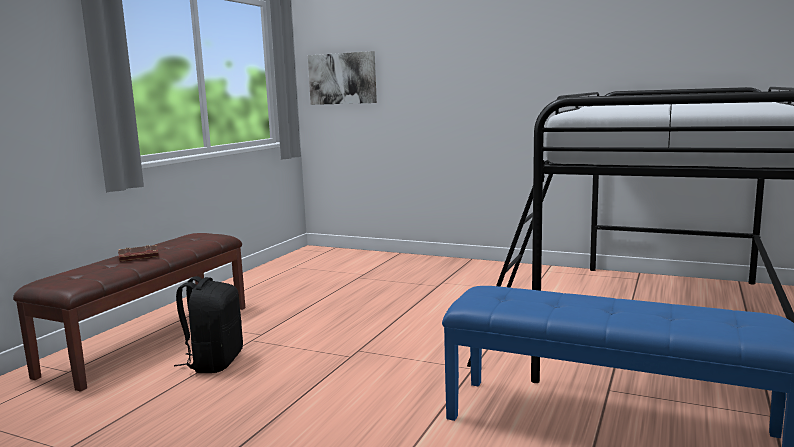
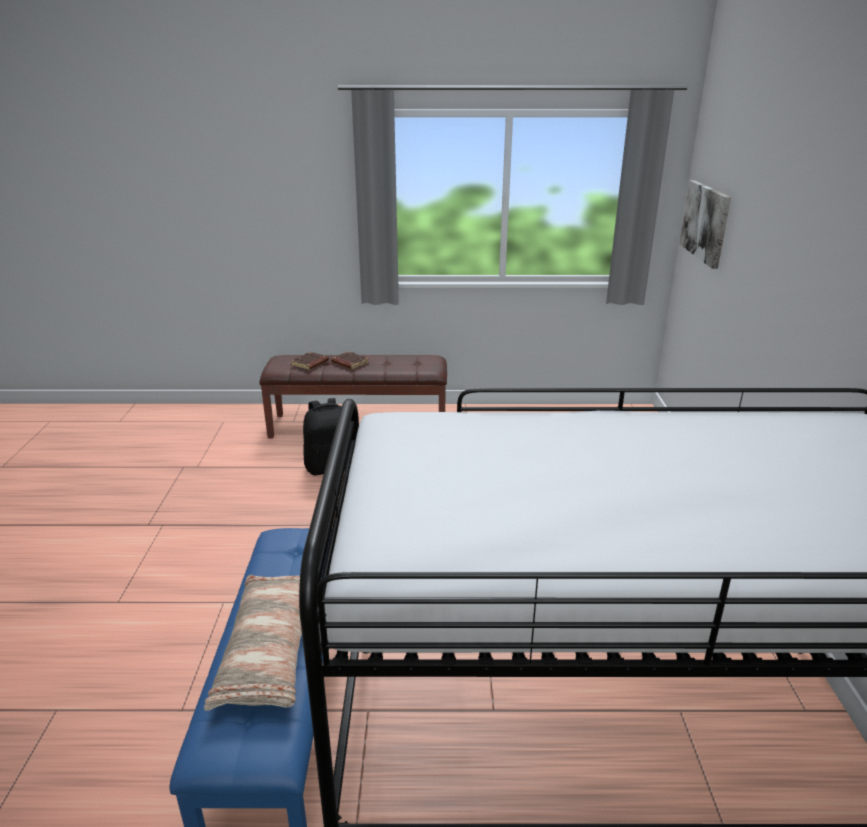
camera: 65 degrees right, 15 degrees up
(99, 270) = (310, 364): none -> brown book
(648, 312) = (270, 650): none -> pillow

